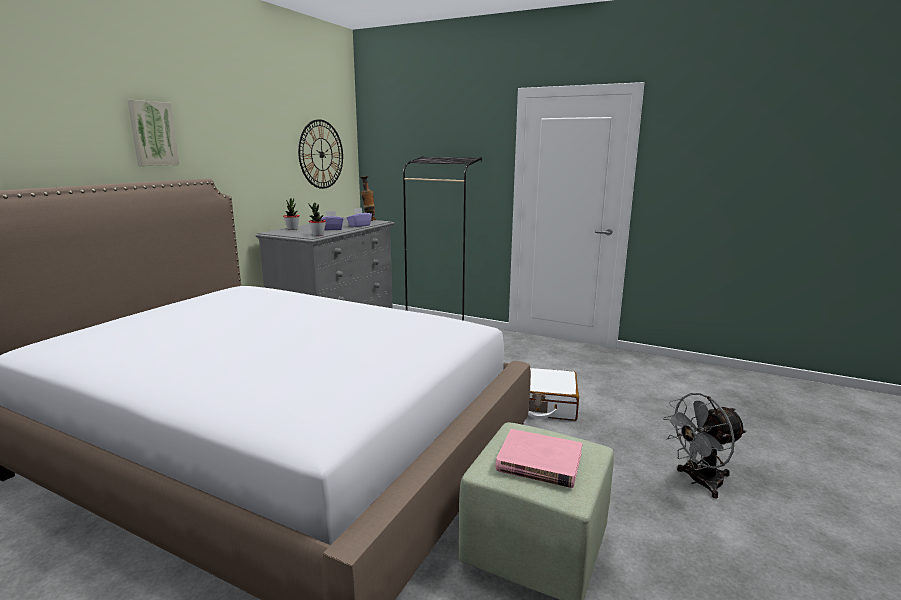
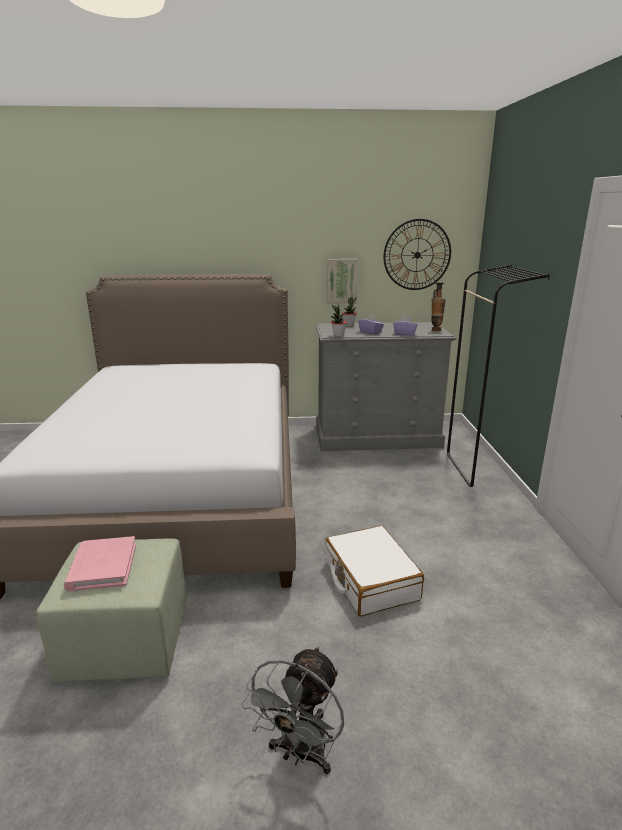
camera: 60 degrees right, 5 degrees up
(152, 134) = (233, 238): picture -> picture (342, 281)
(699, 482) = (301, 754): grey fan -> grey fan turned 105 degrees counterclockwise

